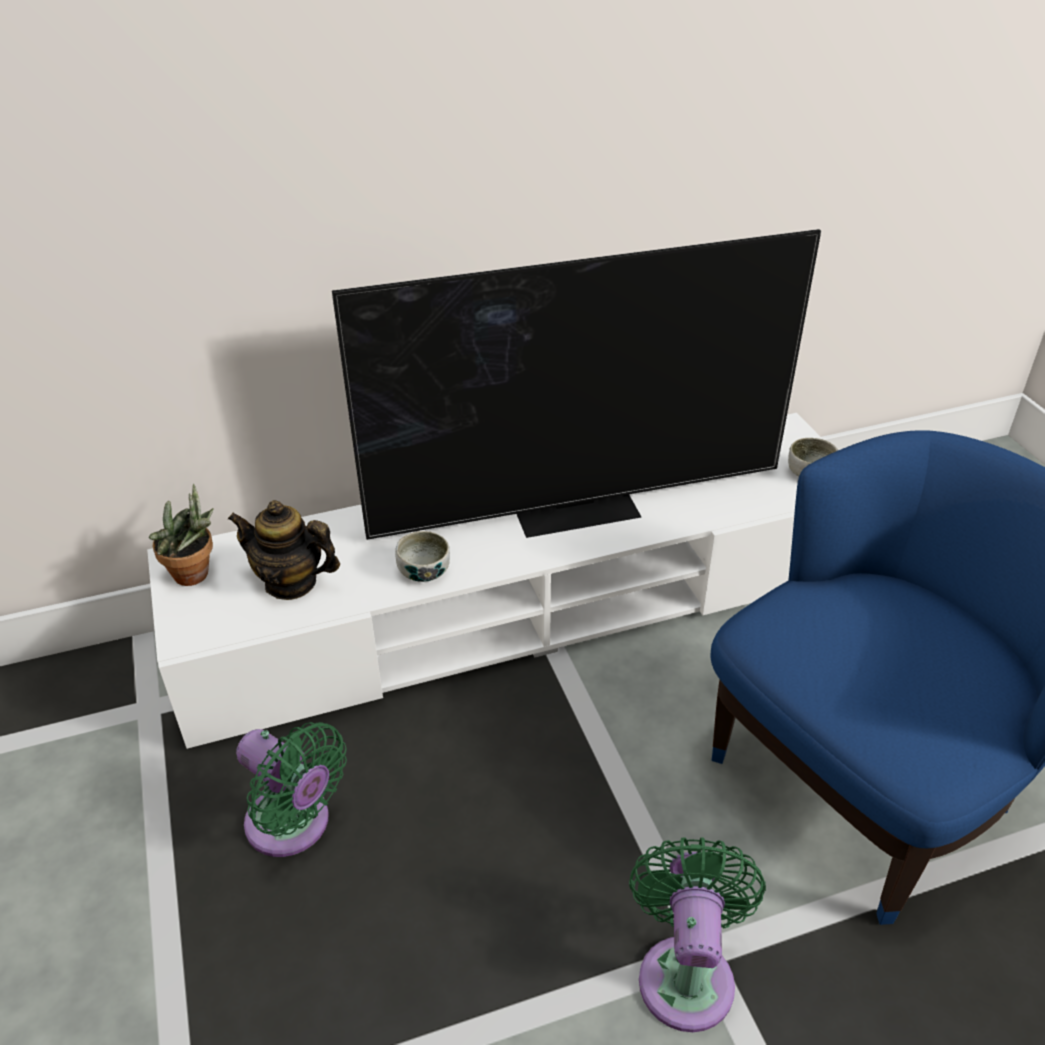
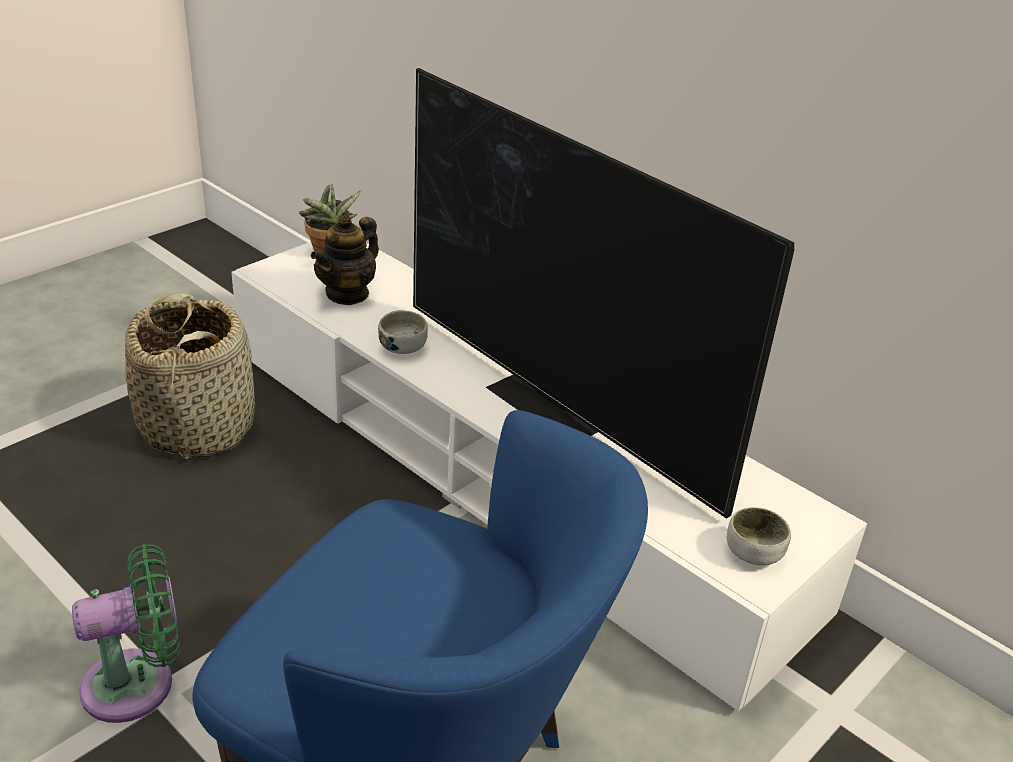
camera: 60 degrees right, 5 degrees down
(291, 582) = (347, 294): teapot -> teapot turned 135 degrees counterclockwise
(294, 825) = (198, 426): green fan -> basket

